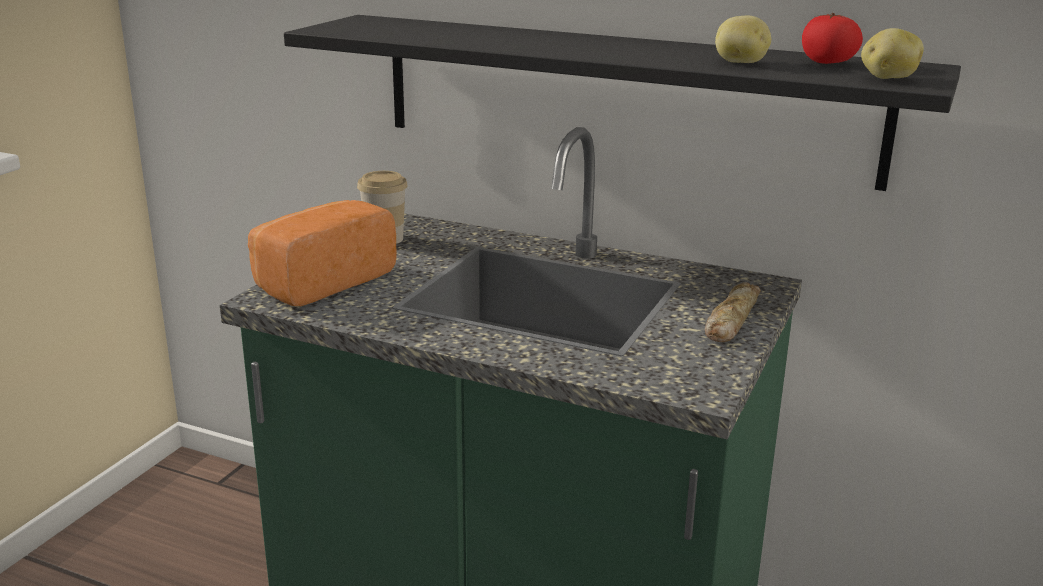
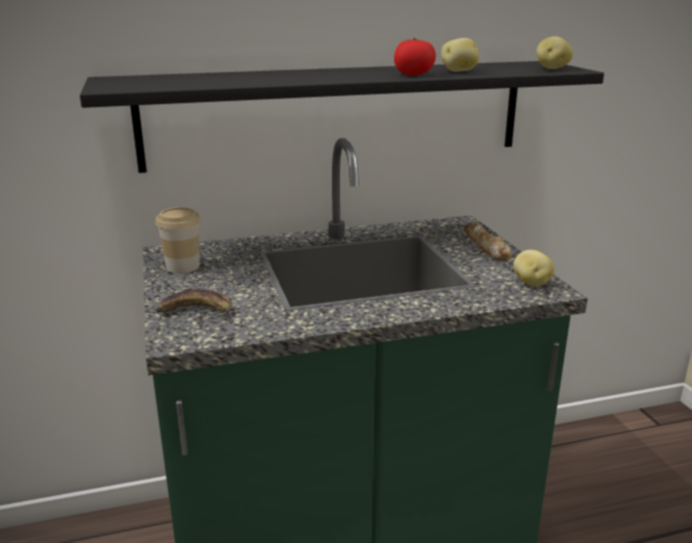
camera: 40 degrees left, 0 degrees up
(321, 281) = (196, 311): bread -> banana
(695, 376) = (531, 283): none -> potato
(828, 62) = (495, 66): tomato -> tomato (414, 74)

